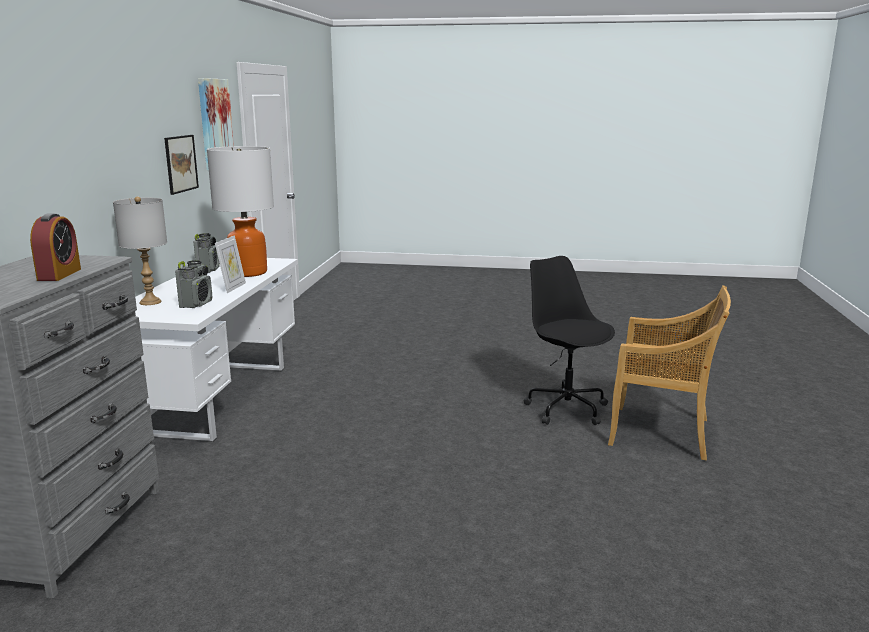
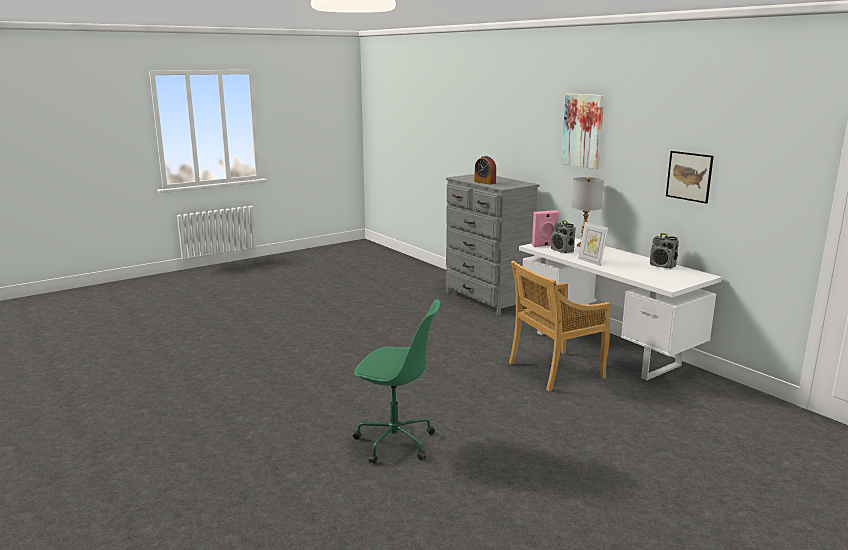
camera: 135 degrees right, 0 degrees up
(177, 315) = (544, 245): none -> pink speaker
(215, 123) = (764, 153): picture -> picture (583, 130)
(248, 273) = (634, 271): table lamp -> none
(565, 409) = (397, 442): black office chair -> green office chair
(661, 432) = (299, 453): beige chair -> beige chair (554, 371)

